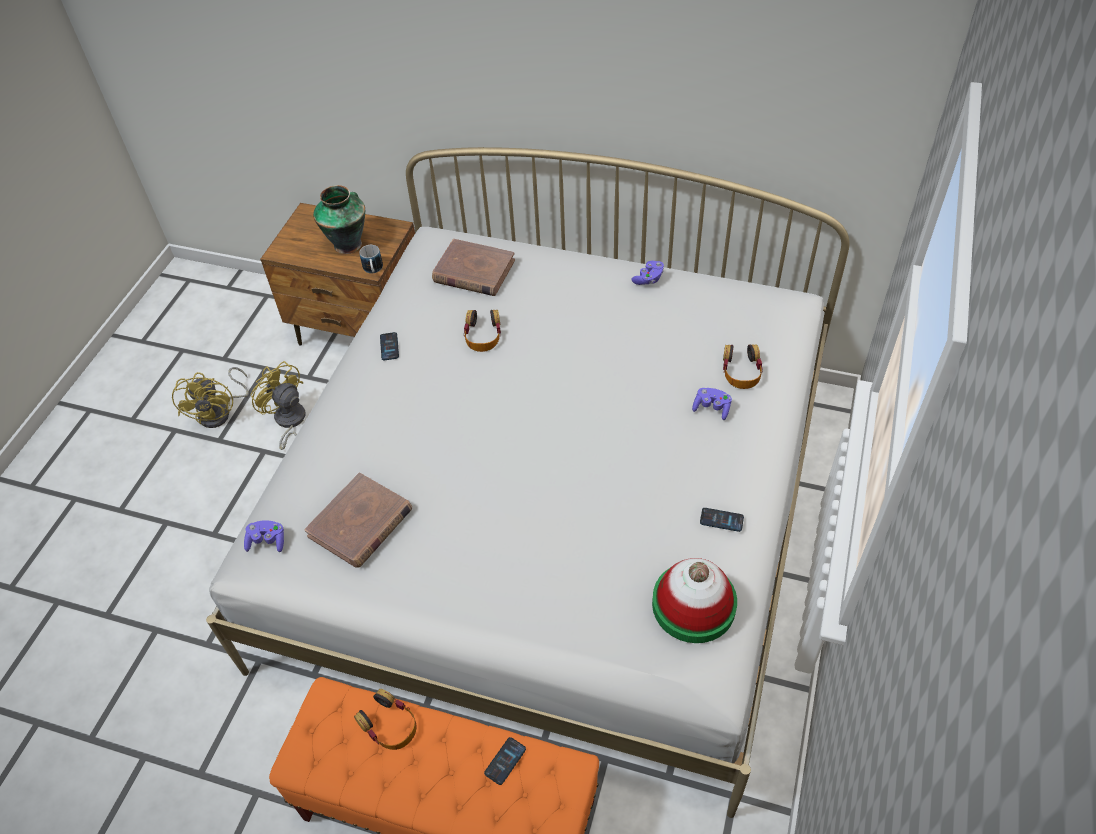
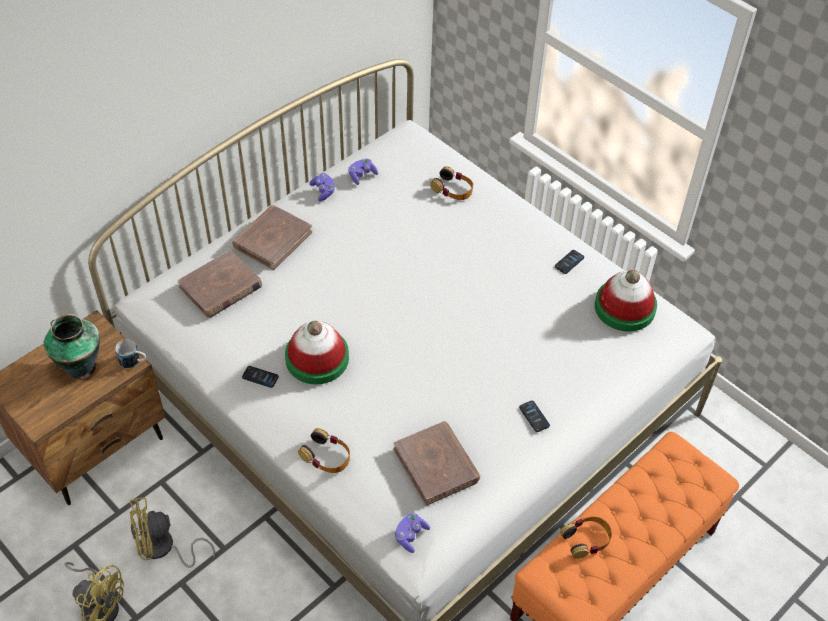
camera: 65 degrees left, 0 degrees up
(435, 373) = (317, 358): none -> hat
(483, 335) = (299, 311): headphones -> headphones (326, 456)
(505, 761) = (650, 480): phone -> phone (534, 416)
(556, 275) = (272, 239): none -> brown book
(712, 408) = (474, 220): purple game controller -> purple game controller (362, 175)

